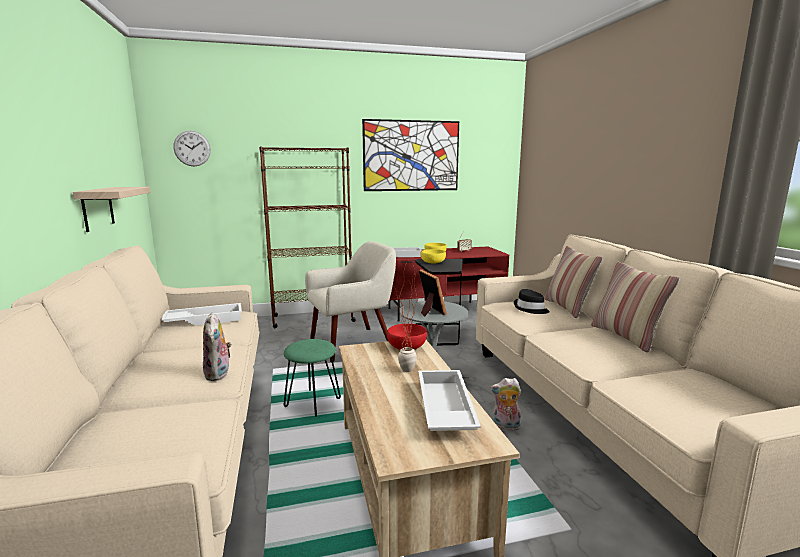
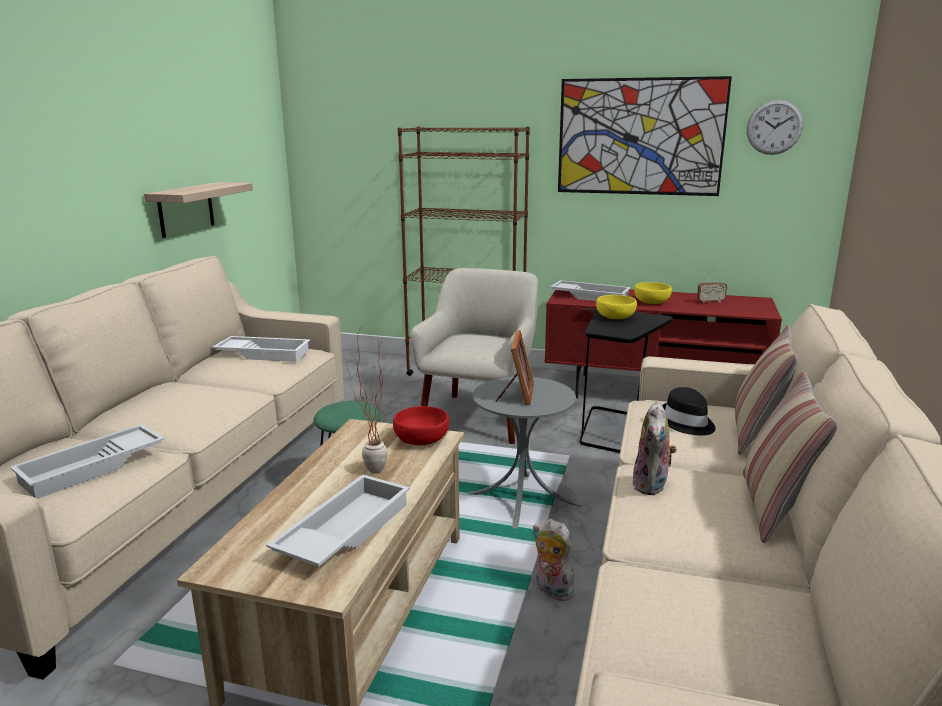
camera: 30 degrees right, 5 degrees up
(172, 427) = (93, 468): none -> white tray
(192, 148) = (337, 127): wall clock -> wall clock (774, 127)
(219, 374) = (198, 423): plush toy -> plush toy (652, 486)
(352, 343) = (480, 417): beige armchair -> beige armchair turned 75 degrees counterclockwise

